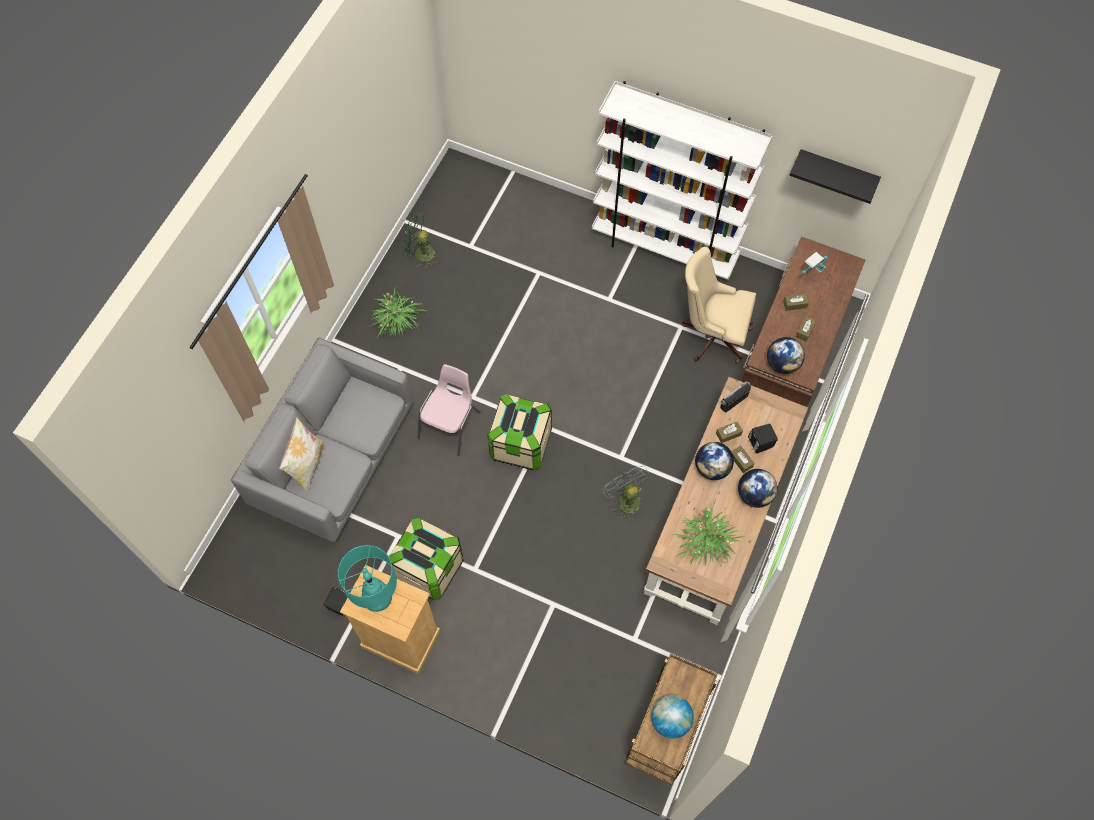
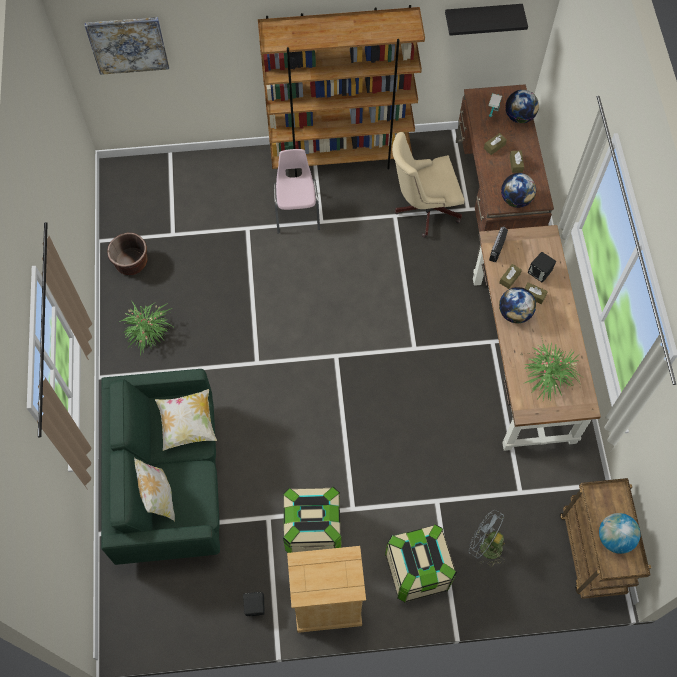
camera: 30 degrees left, 0 degrees up
(336, 458) = (169, 480): grey sofa -> green sofa
(368, 416) = (187, 424): none -> pillow
(379, 600) = (319, 577): turquoise table lamp -> none
(420, 253) = (131, 262): green fan -> brown planter
(450, 425) = (253, 397): pink chair -> pink chair (297, 210)
(495, 54) = (128, 45): none -> picture
(520, 444) = (324, 381): storage box -> storage box (417, 570)
(625, 500) = (440, 381): grey fan -> grey fan (485, 546)
(665, 248) = (340, 157): white bookcase -> brown bookcase
(754, 495) = (561, 317): globe -> globe (519, 117)

